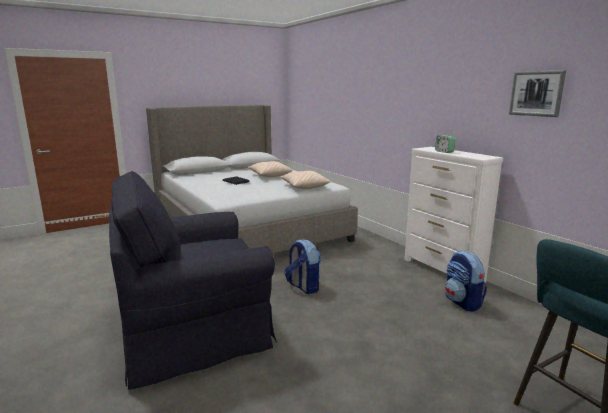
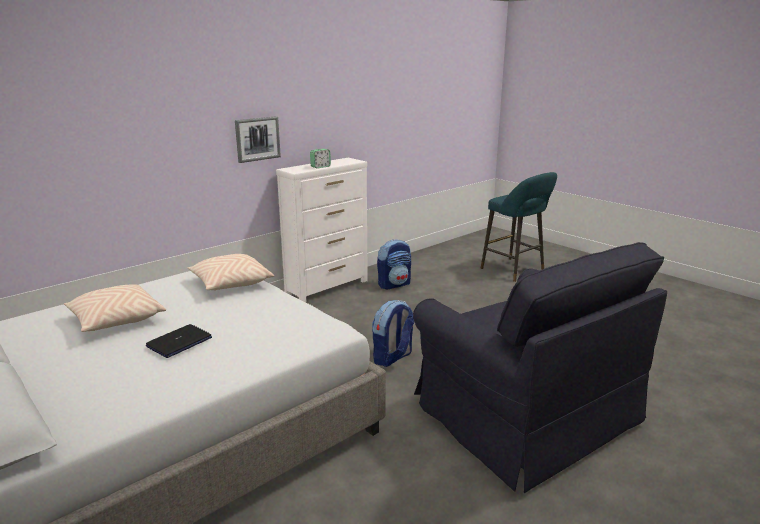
camera: 100 degrees left, 5 degrees up
(536, 93) = (362, 97): picture -> picture (257, 139)

